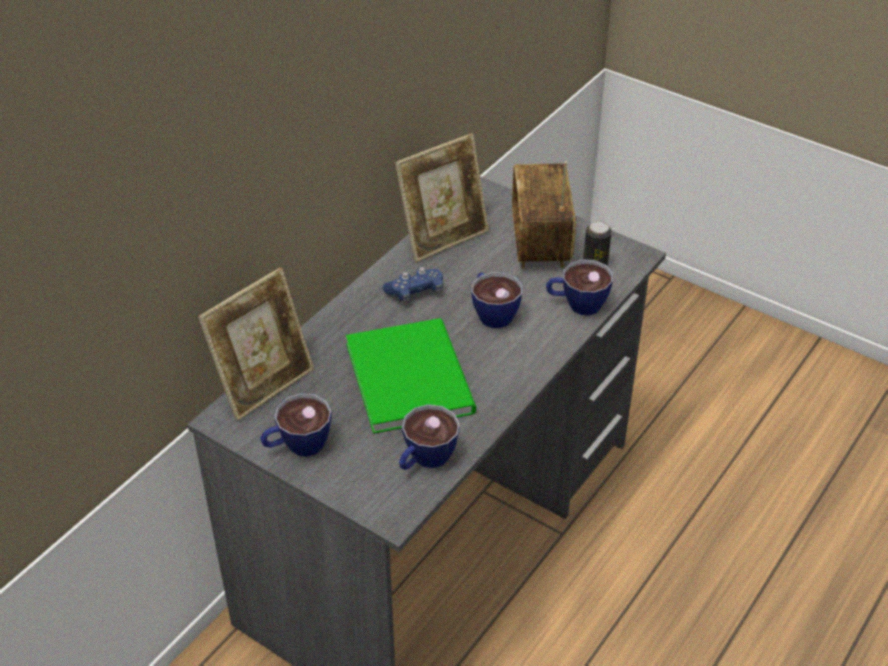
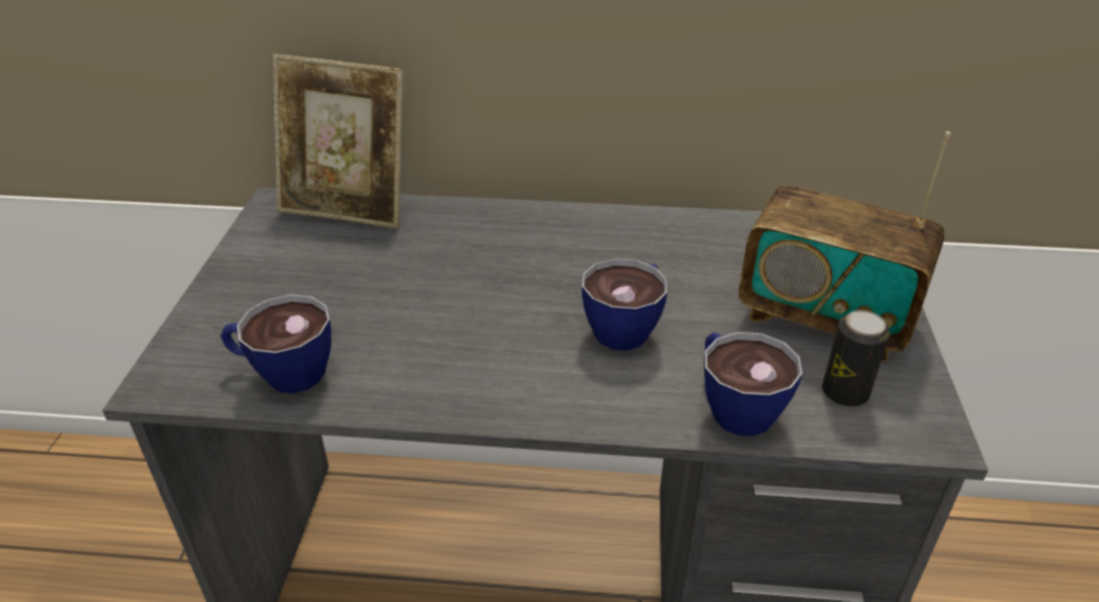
camera: 60 degrees right, 5 degrees down
(297, 446) = (258, 264): cup -> none
(411, 374) = (443, 302): green book -> none
(415, 292) = (601, 250): blue game controller -> none
(443, 238) = (729, 234): picture frame -> none
(540, 243) = (825, 318): radio -> radio turned 120 degrees counterclockwise

